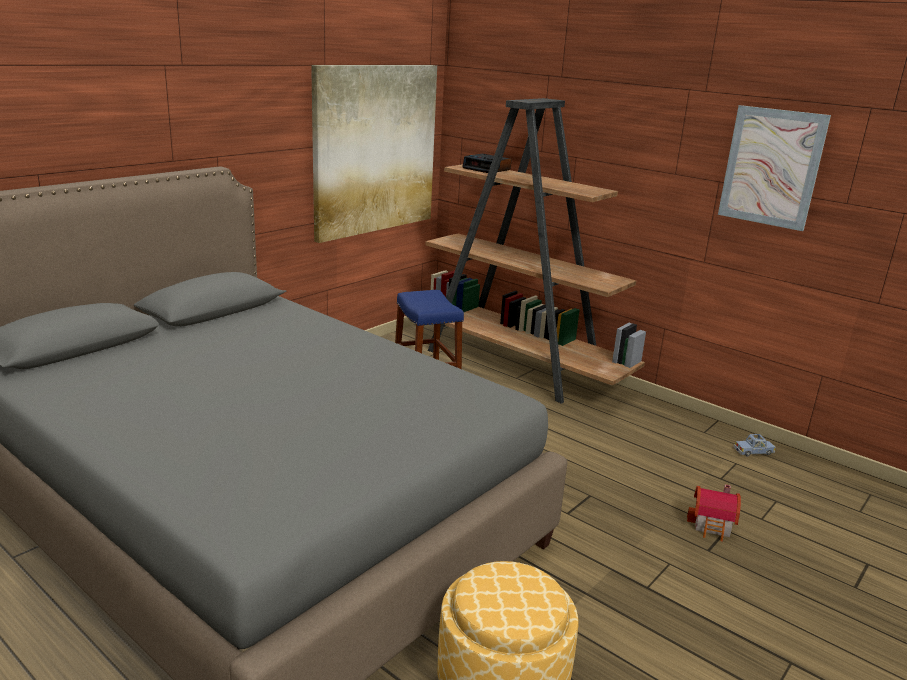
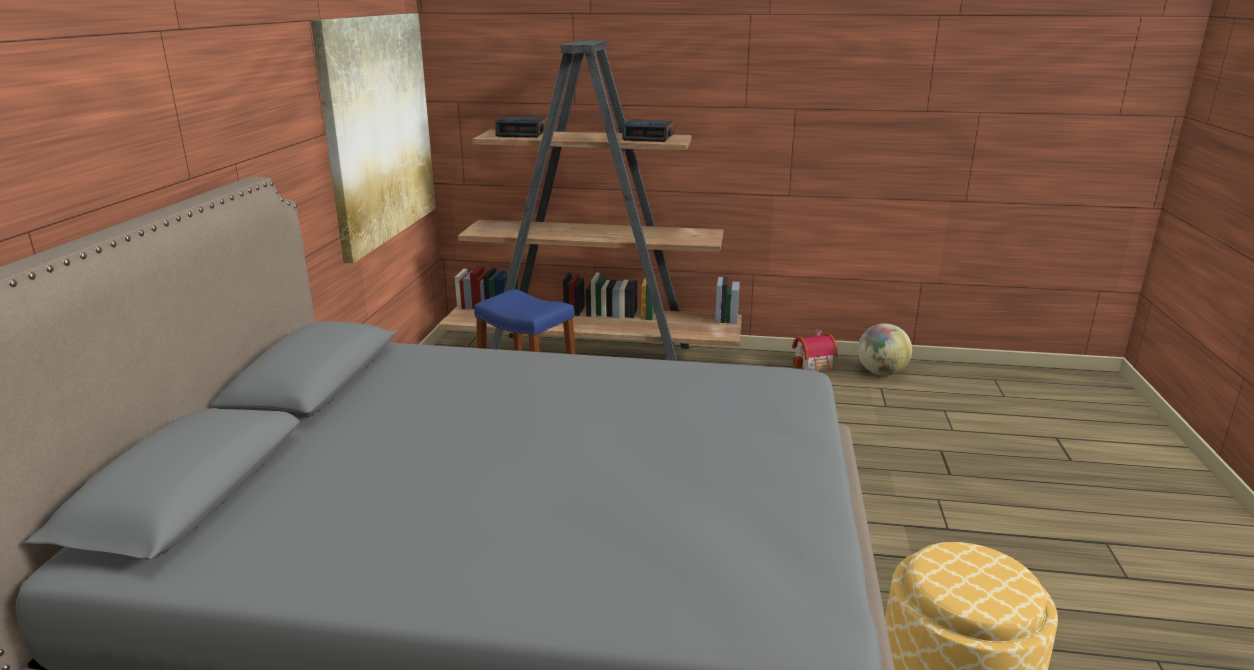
camera: 30 degrees left, 0 degrees up
(576, 187) = (649, 137): none -> alarm clock
(713, 526) = (928, 451): toy house -> toy house (815, 365)
(753, 451) = (881, 373): blue toy car -> globe
(771, 167) = (850, 86): picture -> none

